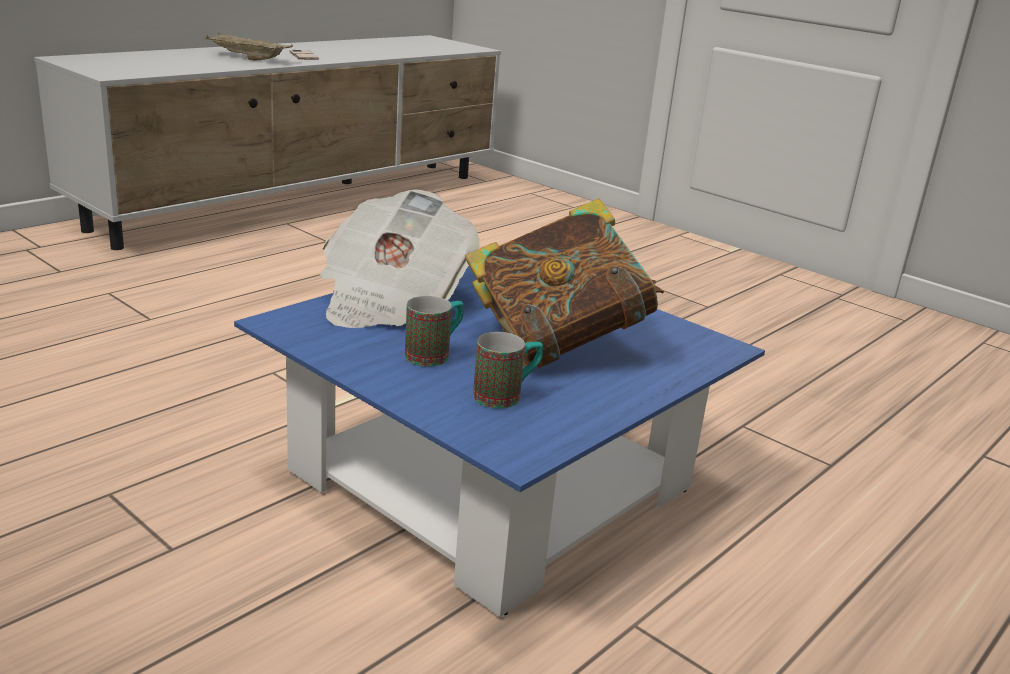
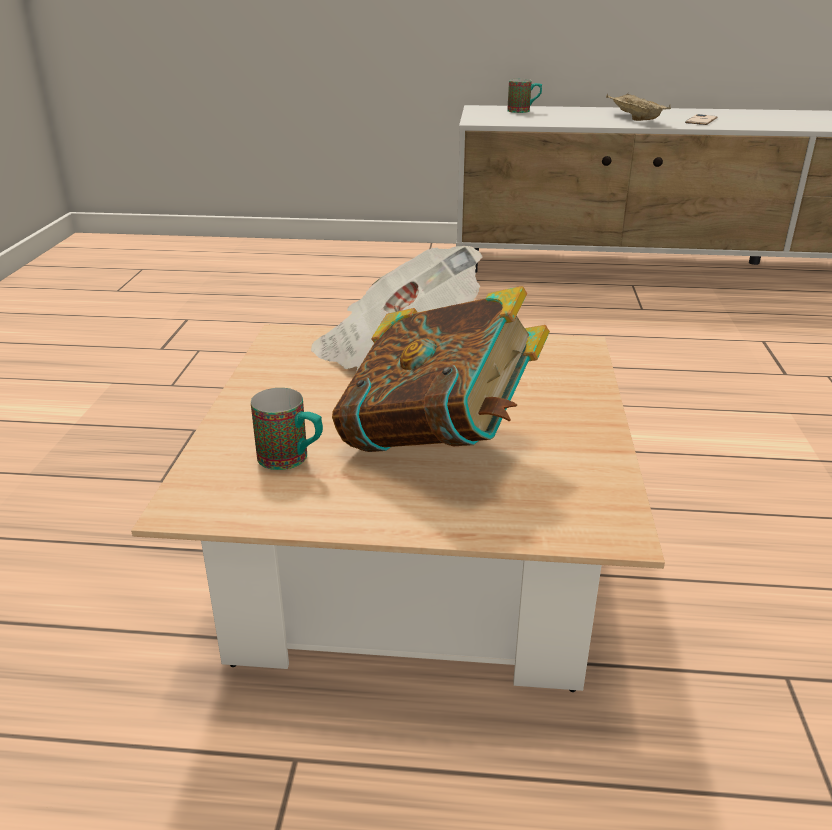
camera: 55 degrees right, 5 degrees up
(434, 354) = (324, 402): mug -> mug (523, 111)
(492, 480) = (416, 561): blue coffee table -> beige coffee table

